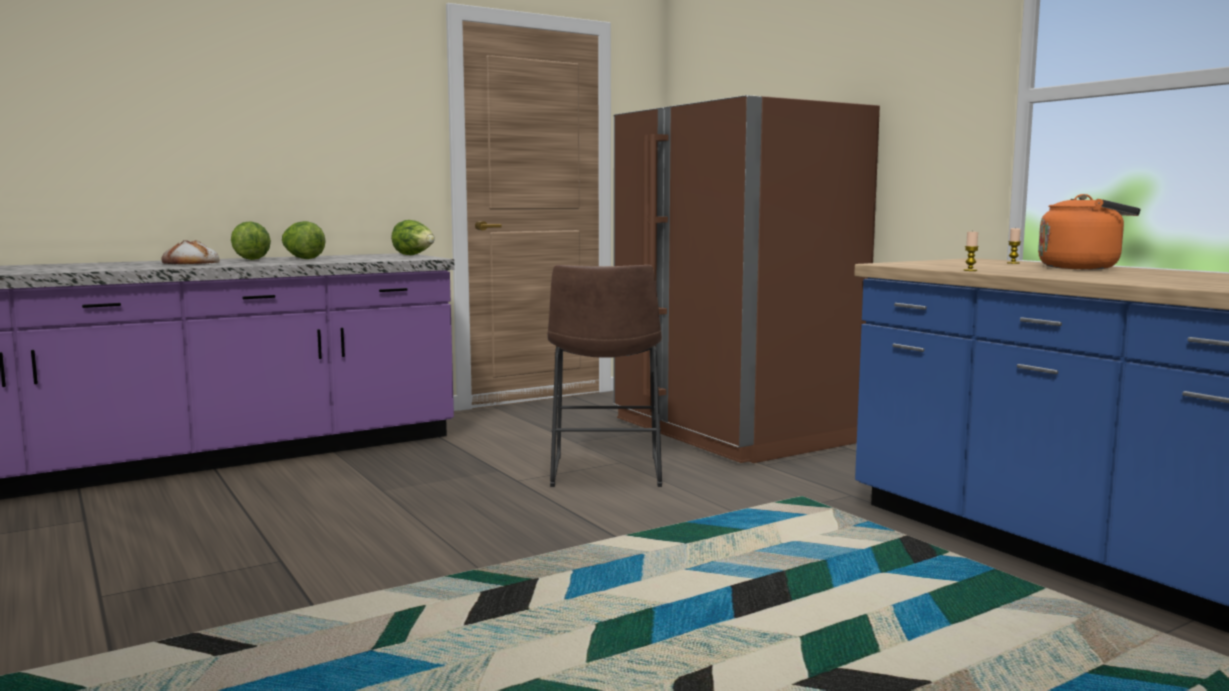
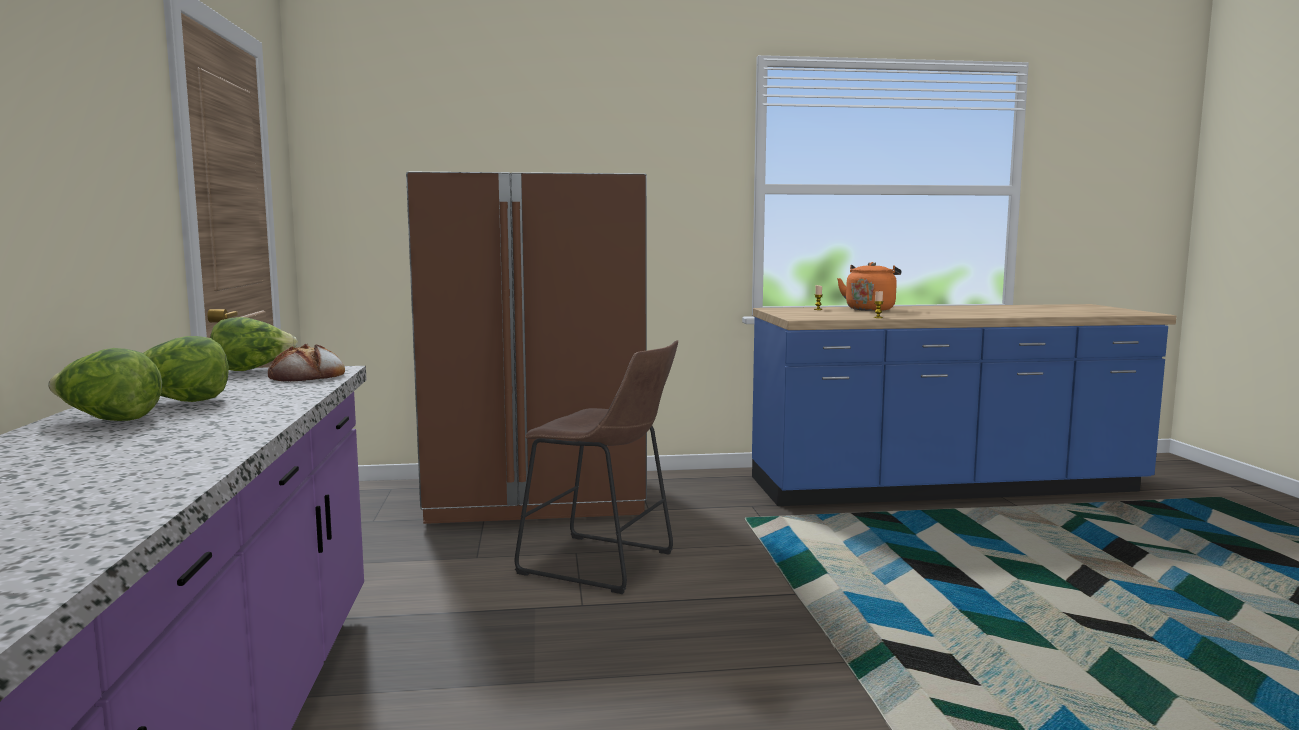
camera: 65 degrees left, 0 degrees up
(191, 263) = (115, 447): bread -> bread (308, 376)

